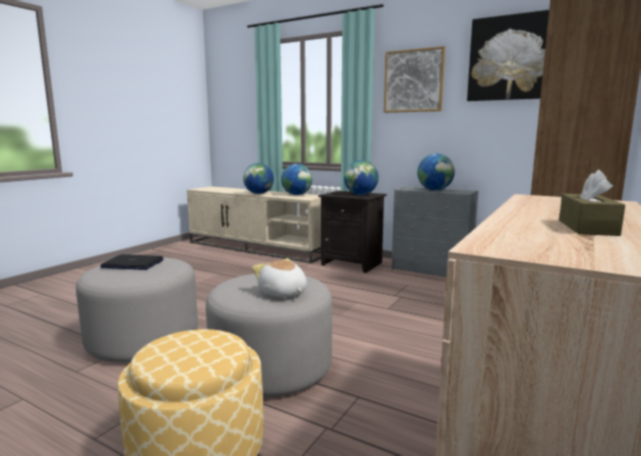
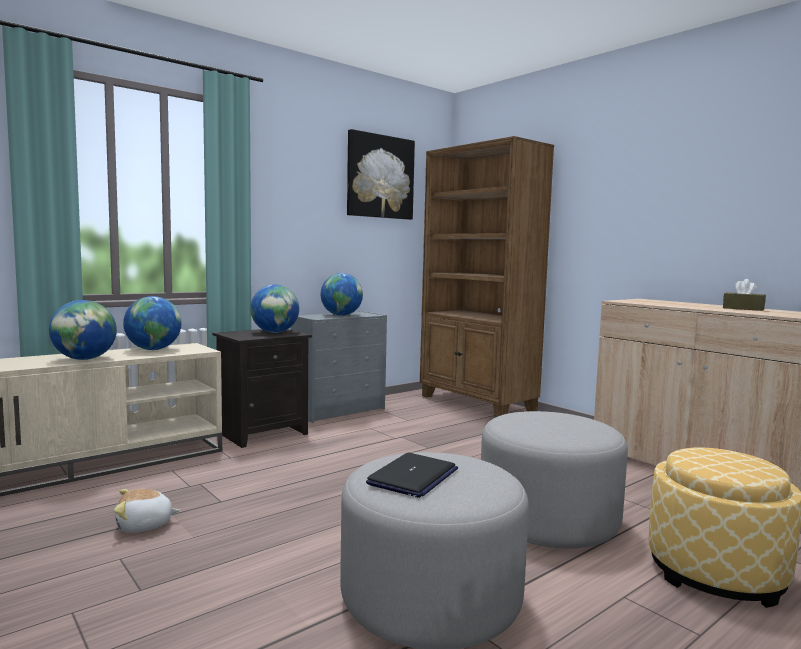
camera: 70 degrees left, 5 degrees down
(282, 293) = (579, 422): plush toy -> plush toy (144, 526)
(413, 81) = (290, 184): picture -> none

